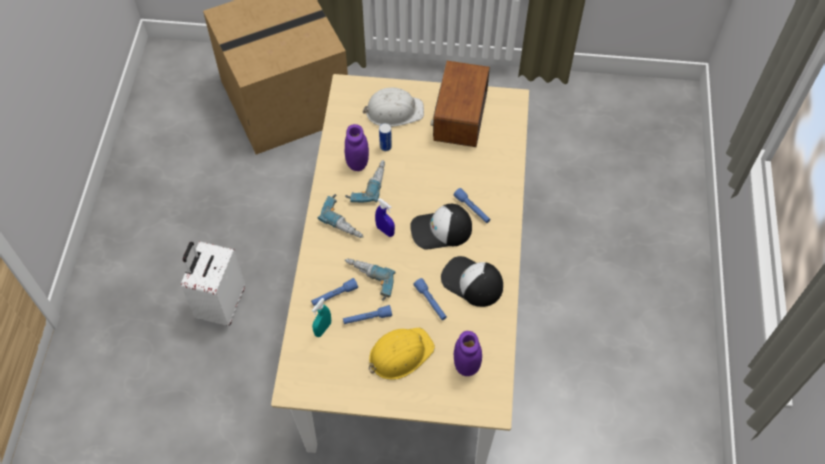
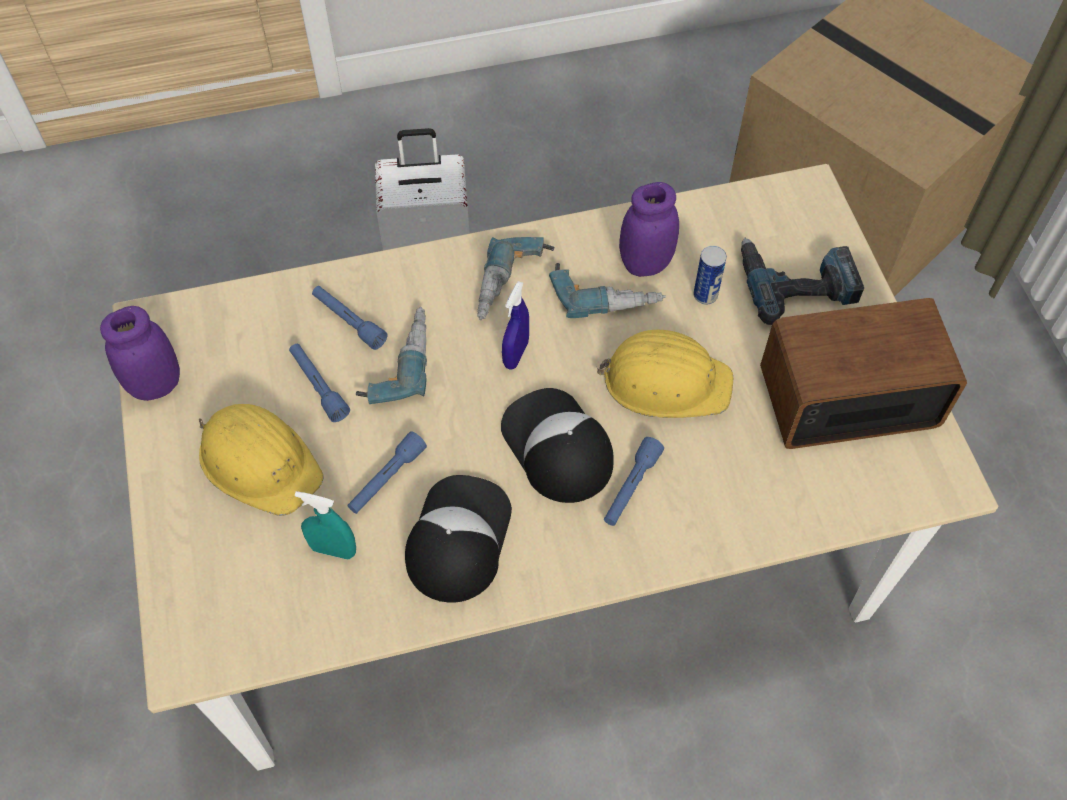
camera: 70 degrees right, 0 degrees up
(323, 329) = (276, 326): turquoise spray bottle -> turquoise spray bottle (333, 550)
(393, 111) = (796, 281): white hard hat -> power drill
(424, 178) = (665, 381): none -> yellow hard hat
(466, 365) = (266, 584): purple jar -> purple jar (156, 385)

